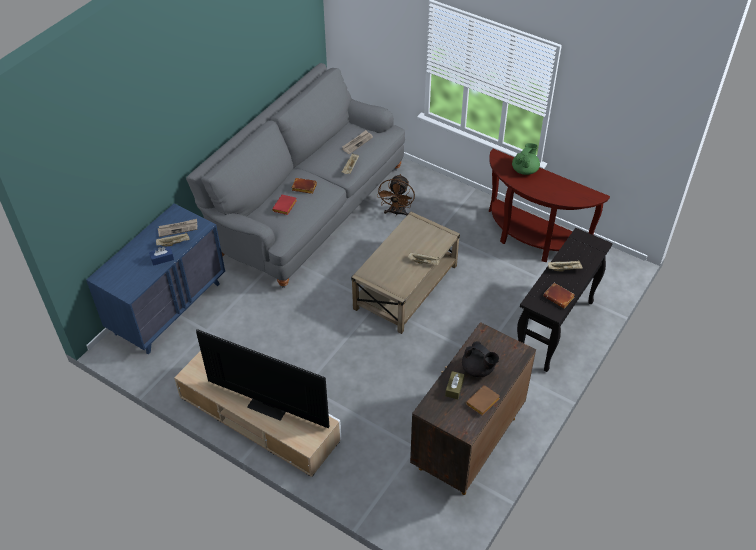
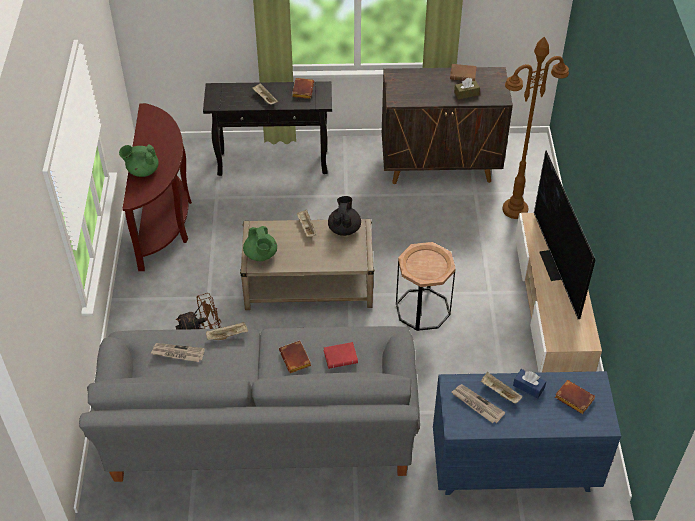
camera: 125 degrees left, 0 degrees up
(131, 274) = (572, 399): none -> brown book
(326, 336) = (422, 309): none -> brown side table
(372, 463) = (514, 210): none -> brown floor lamp
(417, 227) = (261, 255): none -> green teapot
(478, 369) = (435, 89): black teapot -> black teapot (344, 228)

